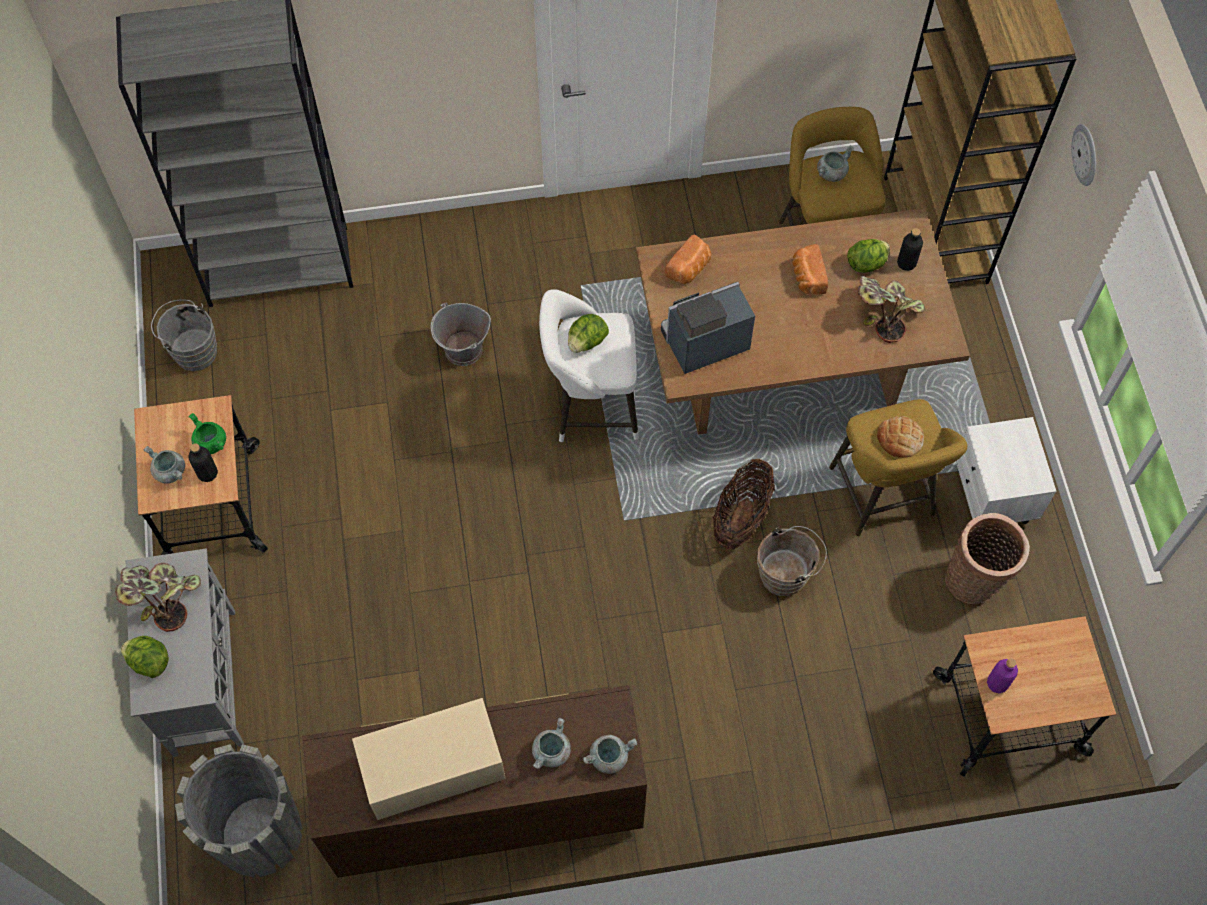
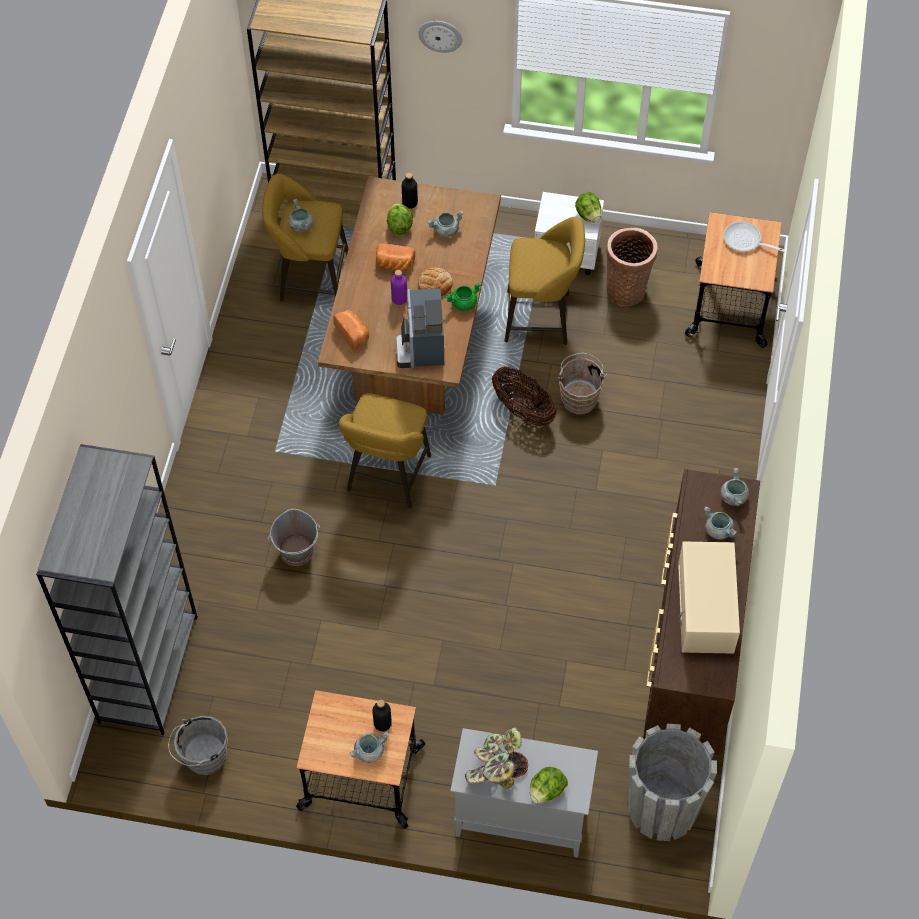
camera: 70 degrees left, 5 degrees down
(210, 443) = (355, 715): green cooking pot -> green cooking pot (463, 303)
(587, 342) = (378, 426): lettuce -> lettuce (588, 215)
(590, 405) = (387, 478): white stool -> yellow stool
(884, 314) = (446, 230): potted plant -> grey cooking pot
(900, 439) = (541, 262): bread -> bread (435, 284)
(997, 683) = (739, 275): purple bottle -> purple bottle (399, 299)
(1059, 675) = (745, 241): none -> frying pan

